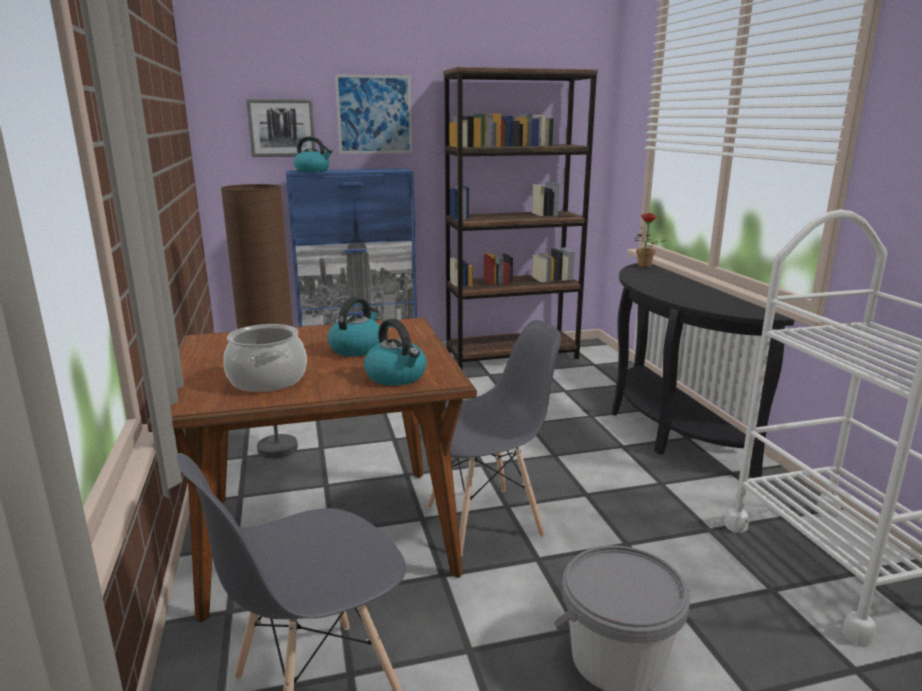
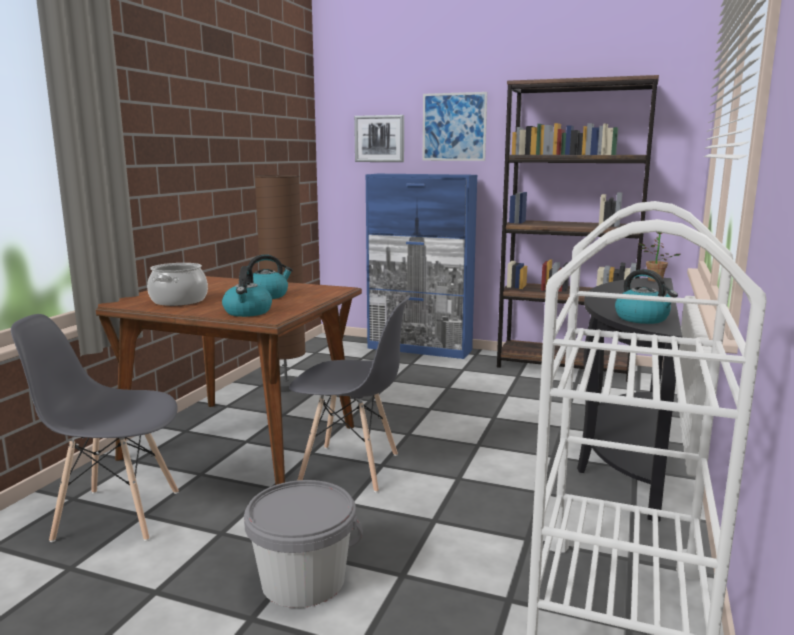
camera: 35 degrees right, 5 degrees down
(313, 171) = (391, 173): kettle -> kettle (642, 319)

